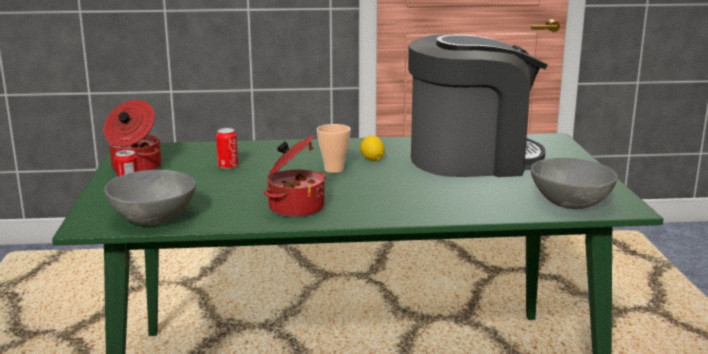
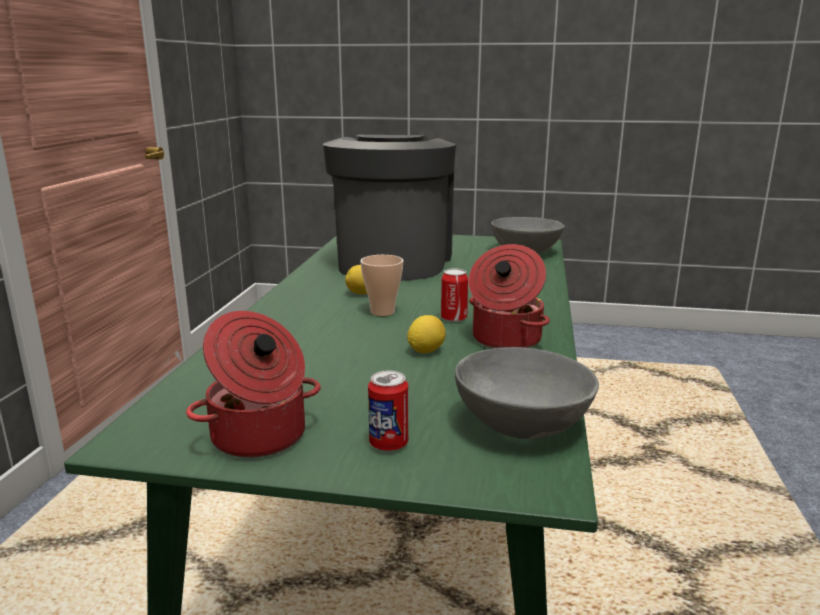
camera: 75 degrees left, 0 degrees up
(228, 166) = (318, 365): can -> can (453, 318)
(262, 188) = (426, 351): none -> lemon

